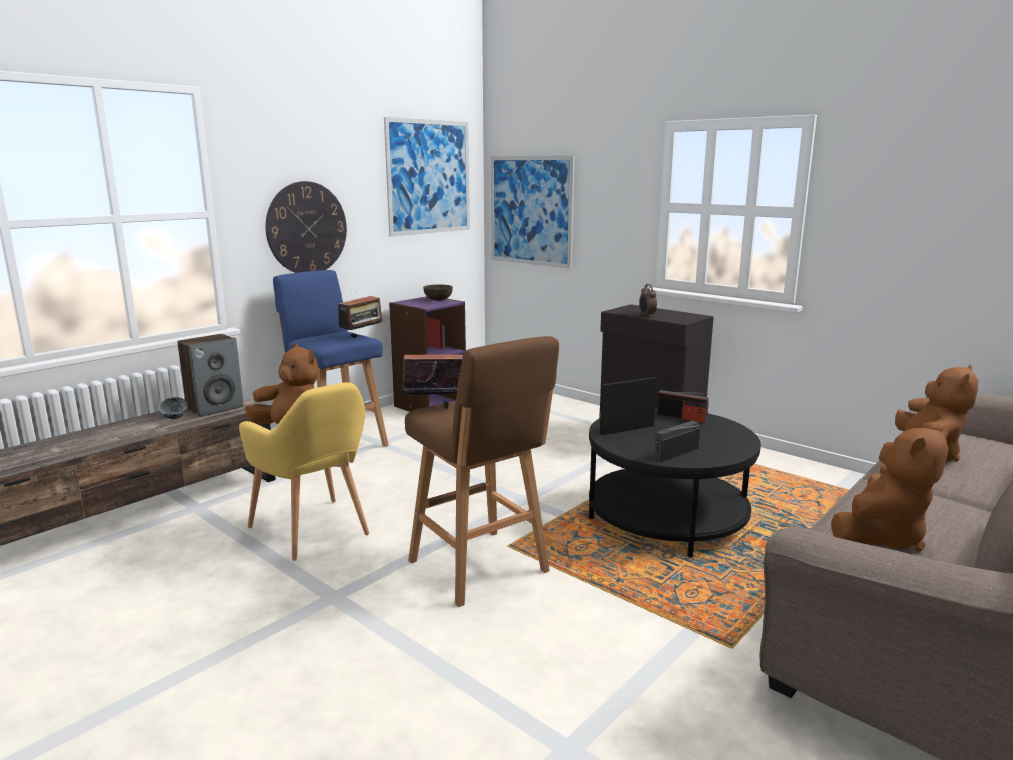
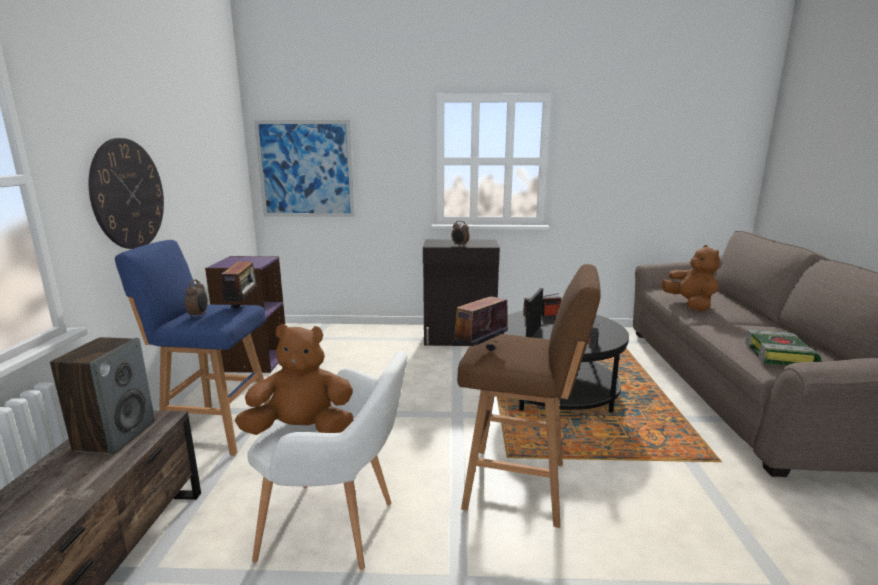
camera: 40 degrees left, 0 degrees up
(174, 418) = (75, 470): grey bowl -> none
(315, 533) = (338, 529): yellow armchair -> white armchair
(323, 337) = (199, 315): none -> alarm clock
(429, 177) = (213, 138): picture -> none
(438, 300) = (250, 258): brown bowl -> none
(880, 537) = (780, 356): brown plush toy -> book

